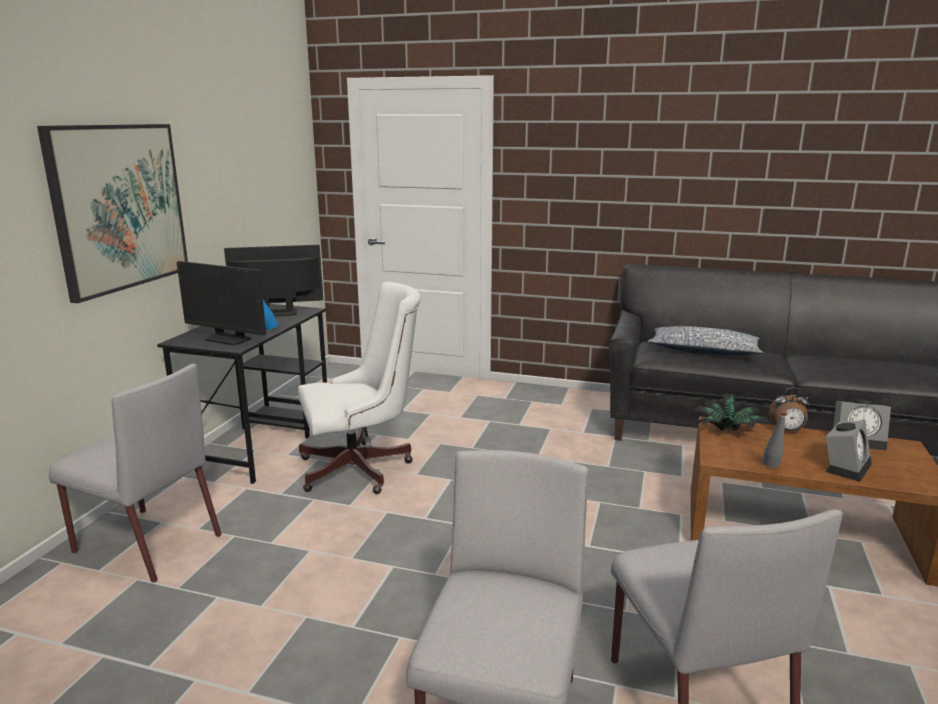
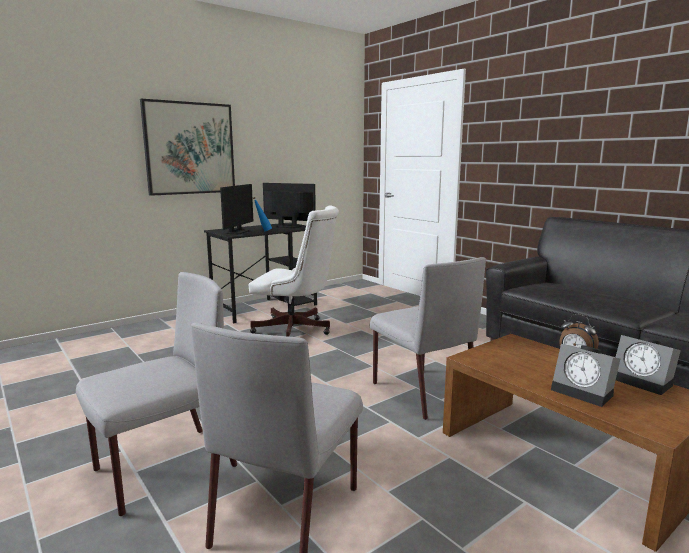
camera: 35 degrees right, 5 degrees down
(146, 543) = (153, 334): grey chair -> grey chair (421, 391)
(228, 339) = (237, 232): monitor -> monitor turned 135 degrees counterclockwise
(703, 351) = (575, 291): pillow -> none
(728, 432) = (515, 346): potted plant -> none
(772, 468) = (503, 374): grey bottle -> none
(846, 466) = (584, 392): alarm clock -> alarm clock turned 60 degrees clockwise

